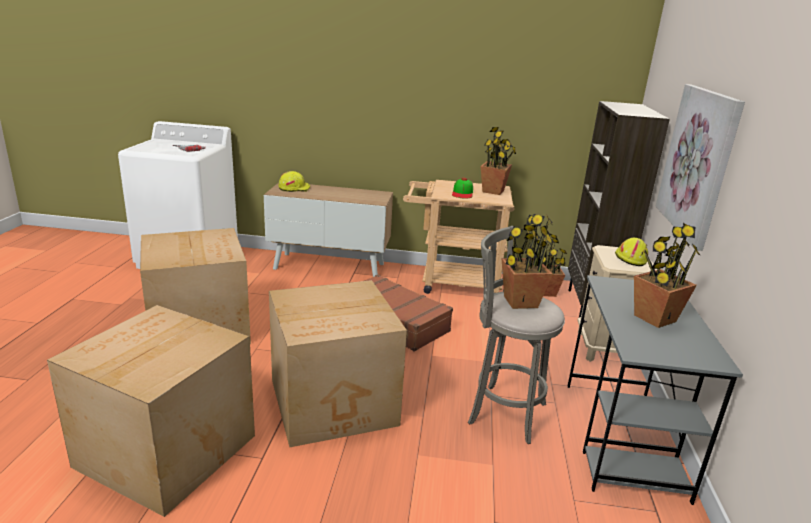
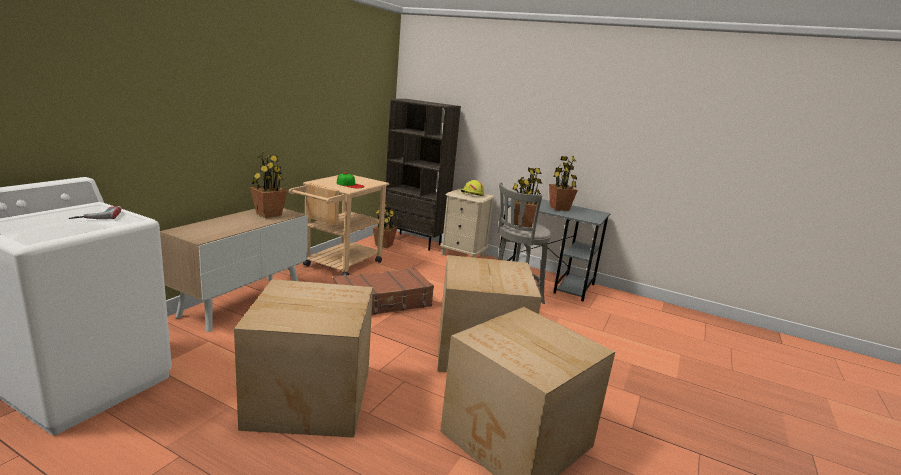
camera: 70 degrees left, 5 degrees down
(294, 188) = (200, 230): yellow hard hat -> none
(493, 191) = (355, 178): potted plant -> potted plant (268, 214)
(697, 162) = (509, 128): picture -> none

